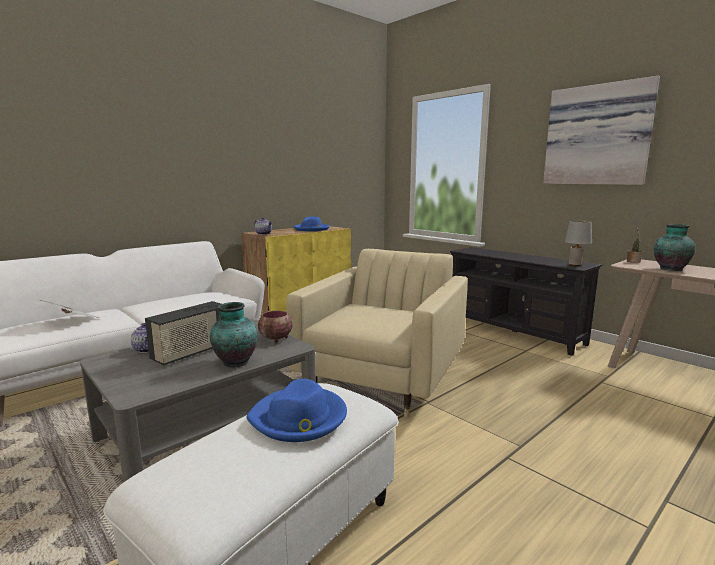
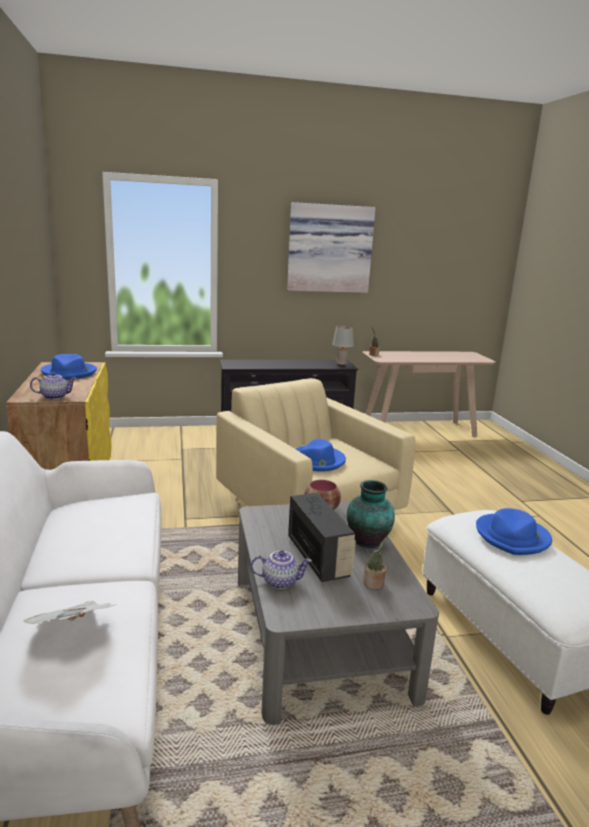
camera: 60 degrees left, 5 degrees up
(161, 377) = (374, 584): none -> potted plant
(359, 316) = (317, 461): none -> blue hat
(670, 269) = (404, 357): vase -> none

